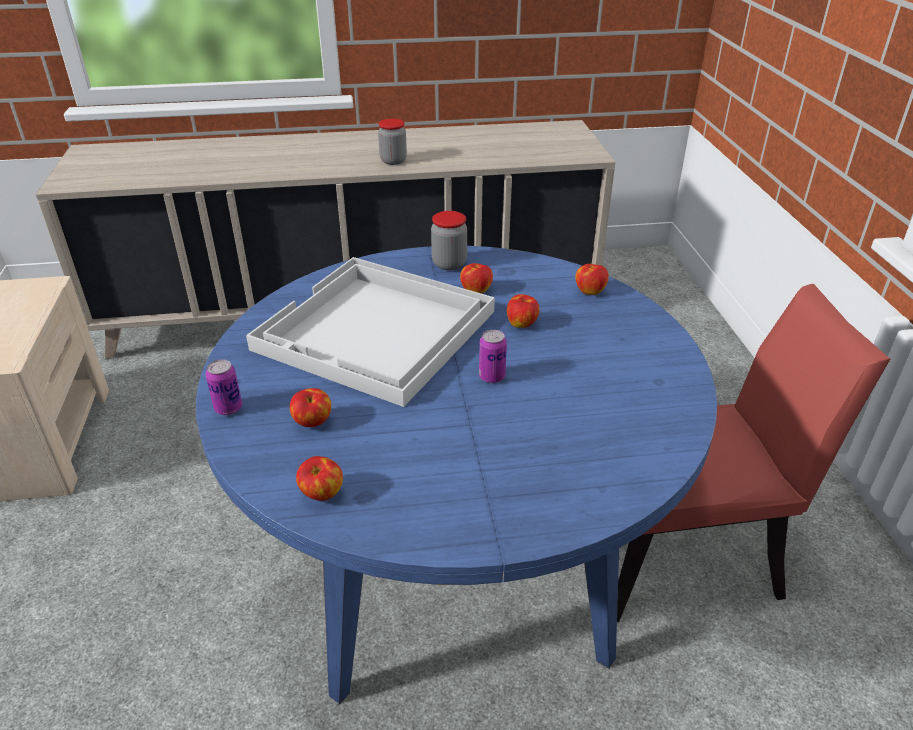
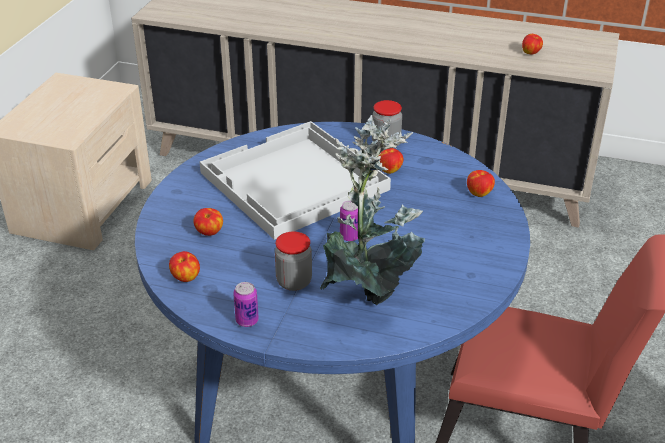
camera: 25 degrees right, 0 degrees up
(228, 408) = (164, 208): can -> can (247, 321)
(393, 161) = (412, 42): jar -> jar (294, 282)
(522, 324) = (403, 205): apple -> apple (531, 53)
(566, 434) = (369, 289): none -> potted plant

